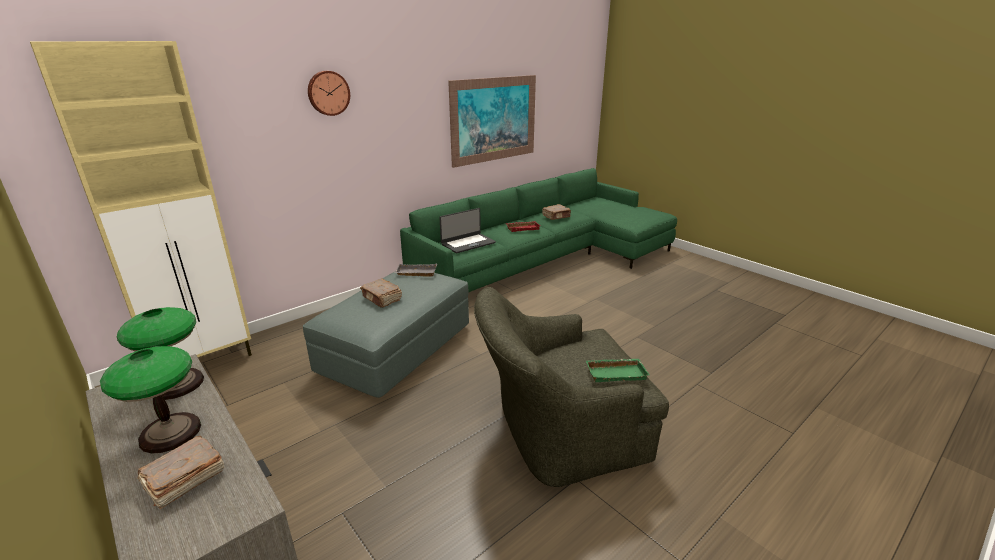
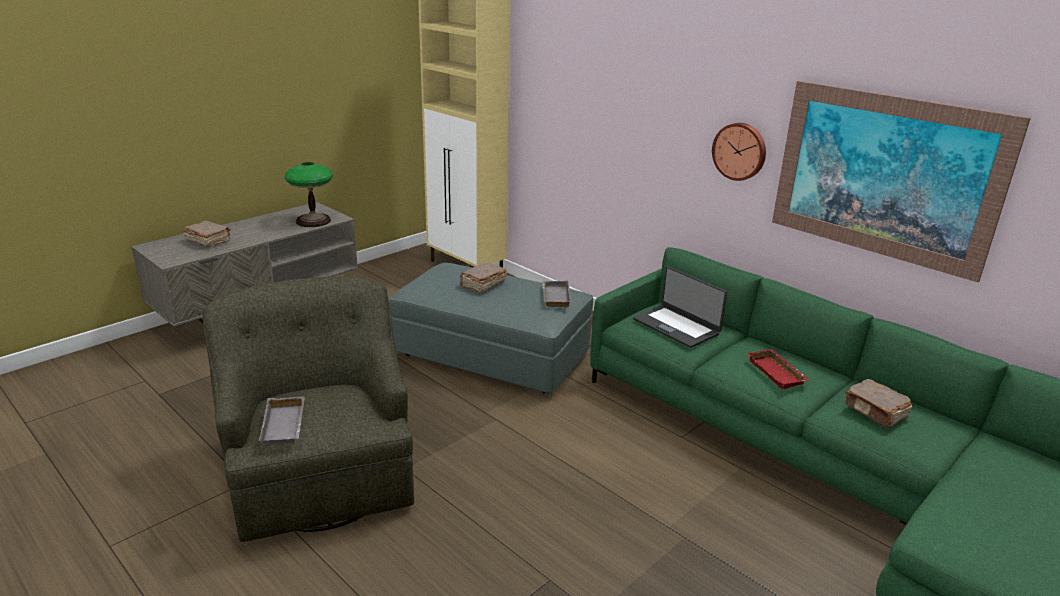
camera: 85 degrees right, 0 degrees up
(171, 433) = (257, 230): table lamp -> none
(328, 93) = (627, 59): wall clock -> wall clock (740, 151)
(616, 372) = (285, 426): green tray -> grey tray

